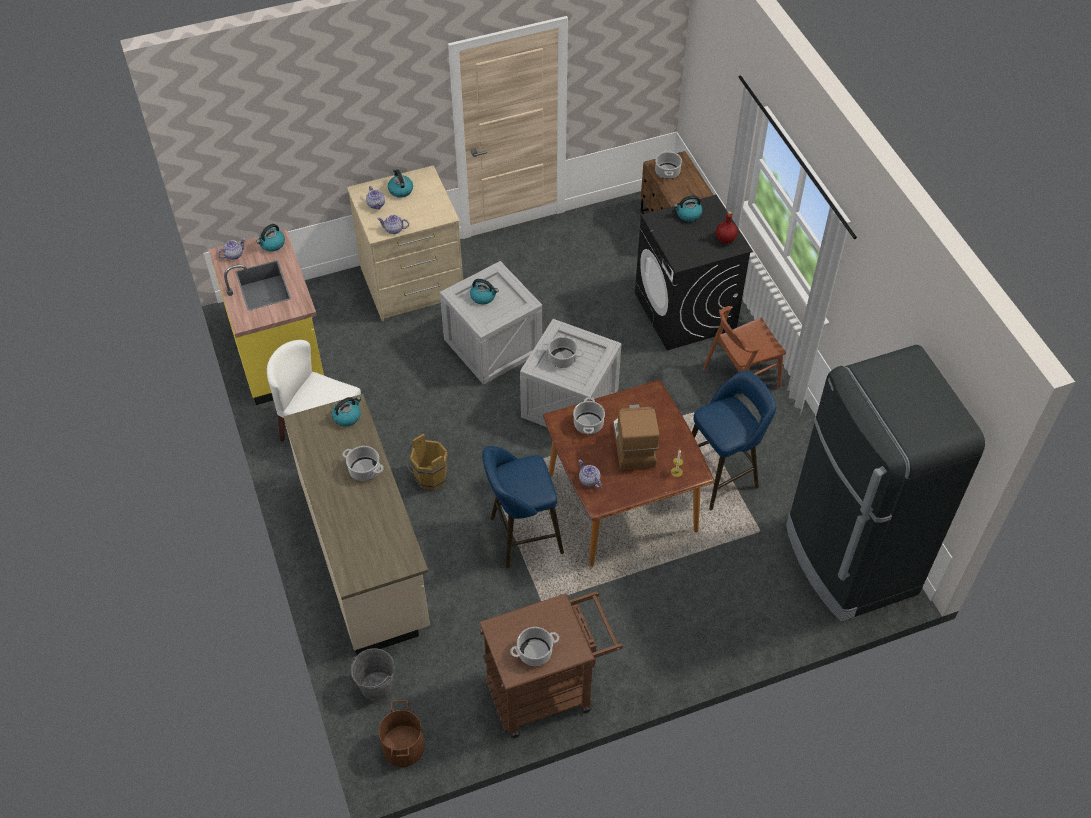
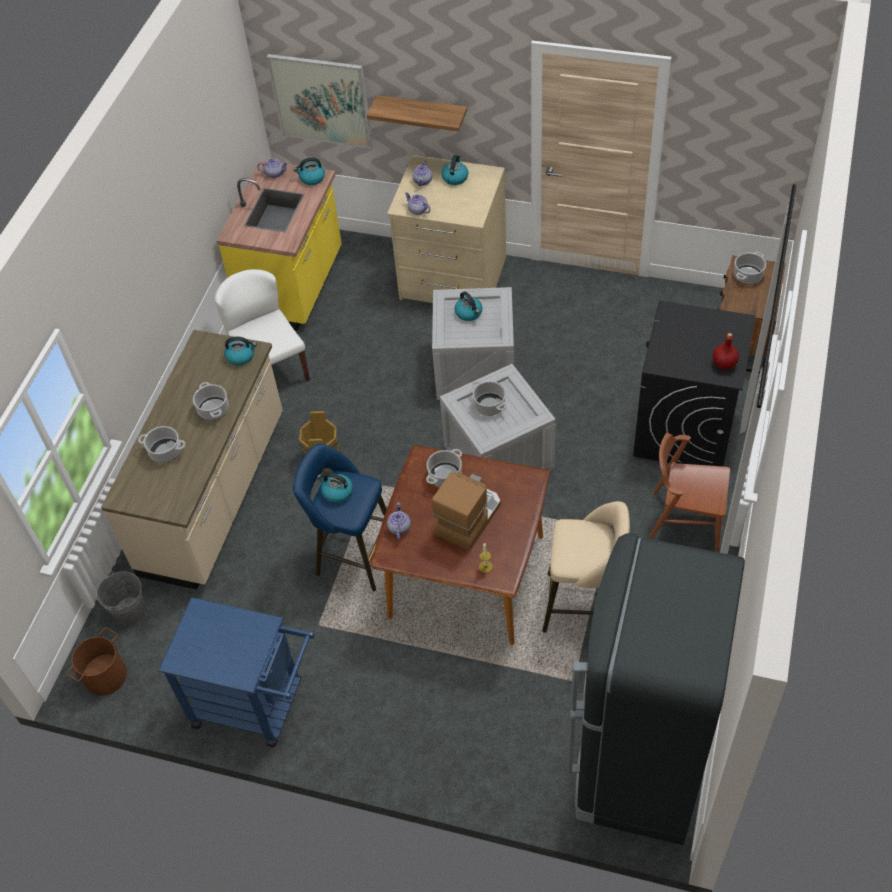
camera: 40 degrees right, 0 degrees up
(252, 170) = (321, 100): none -> picture
(353, 145) = (422, 113): none -> shelf
(535, 652) = (210, 653): cooking pot -> cooking pot (166, 451)
(548, 690) = (257, 705): brown cart -> blue cart
(688, 214) = (707, 321): kettle -> kettle (337, 492)
(722, 475) = (583, 605): blue stool -> beige stool

